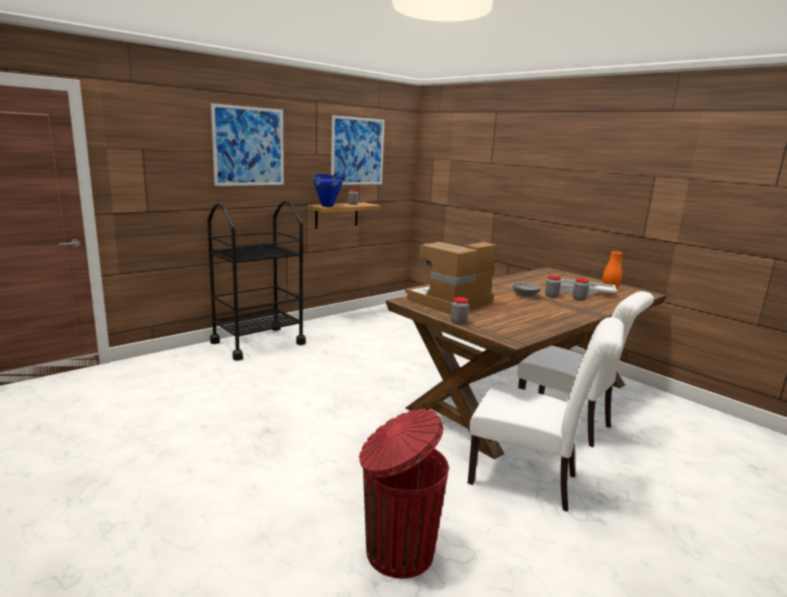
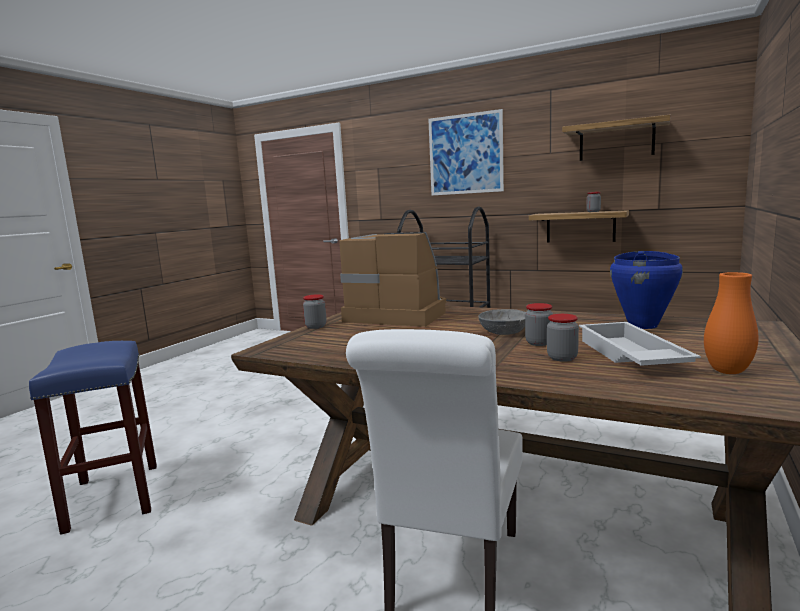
camera: 70 degrees right, 5 degrees down
(327, 206) = (546, 213): blue cooking pot -> blue cooking pot (643, 325)
(357, 151) = (616, 141): picture -> shelf
(397, 551) = (113, 496): red trash can -> blue stool
(530, 480) = (251, 557): white chair -> none

